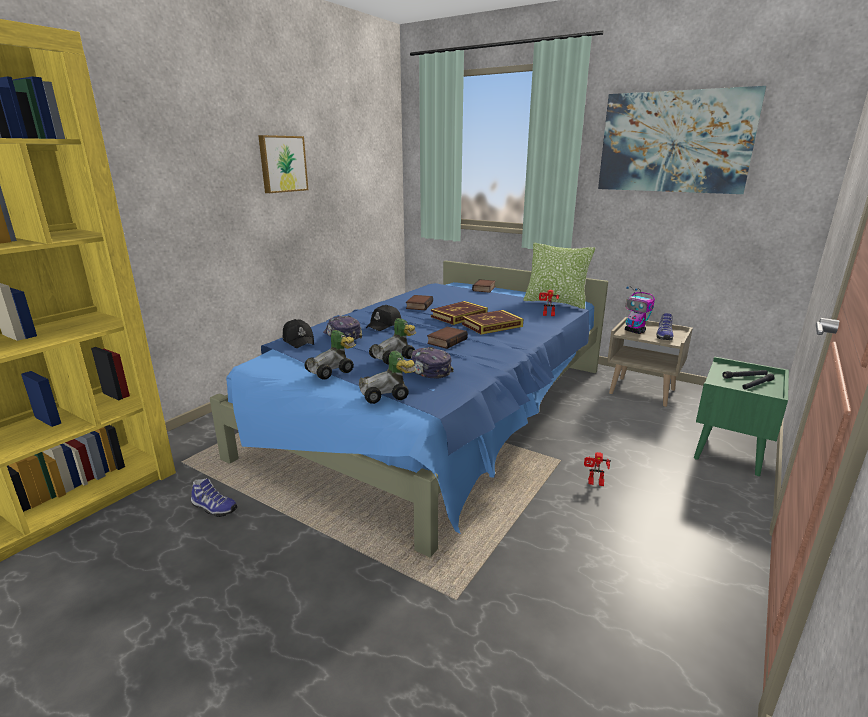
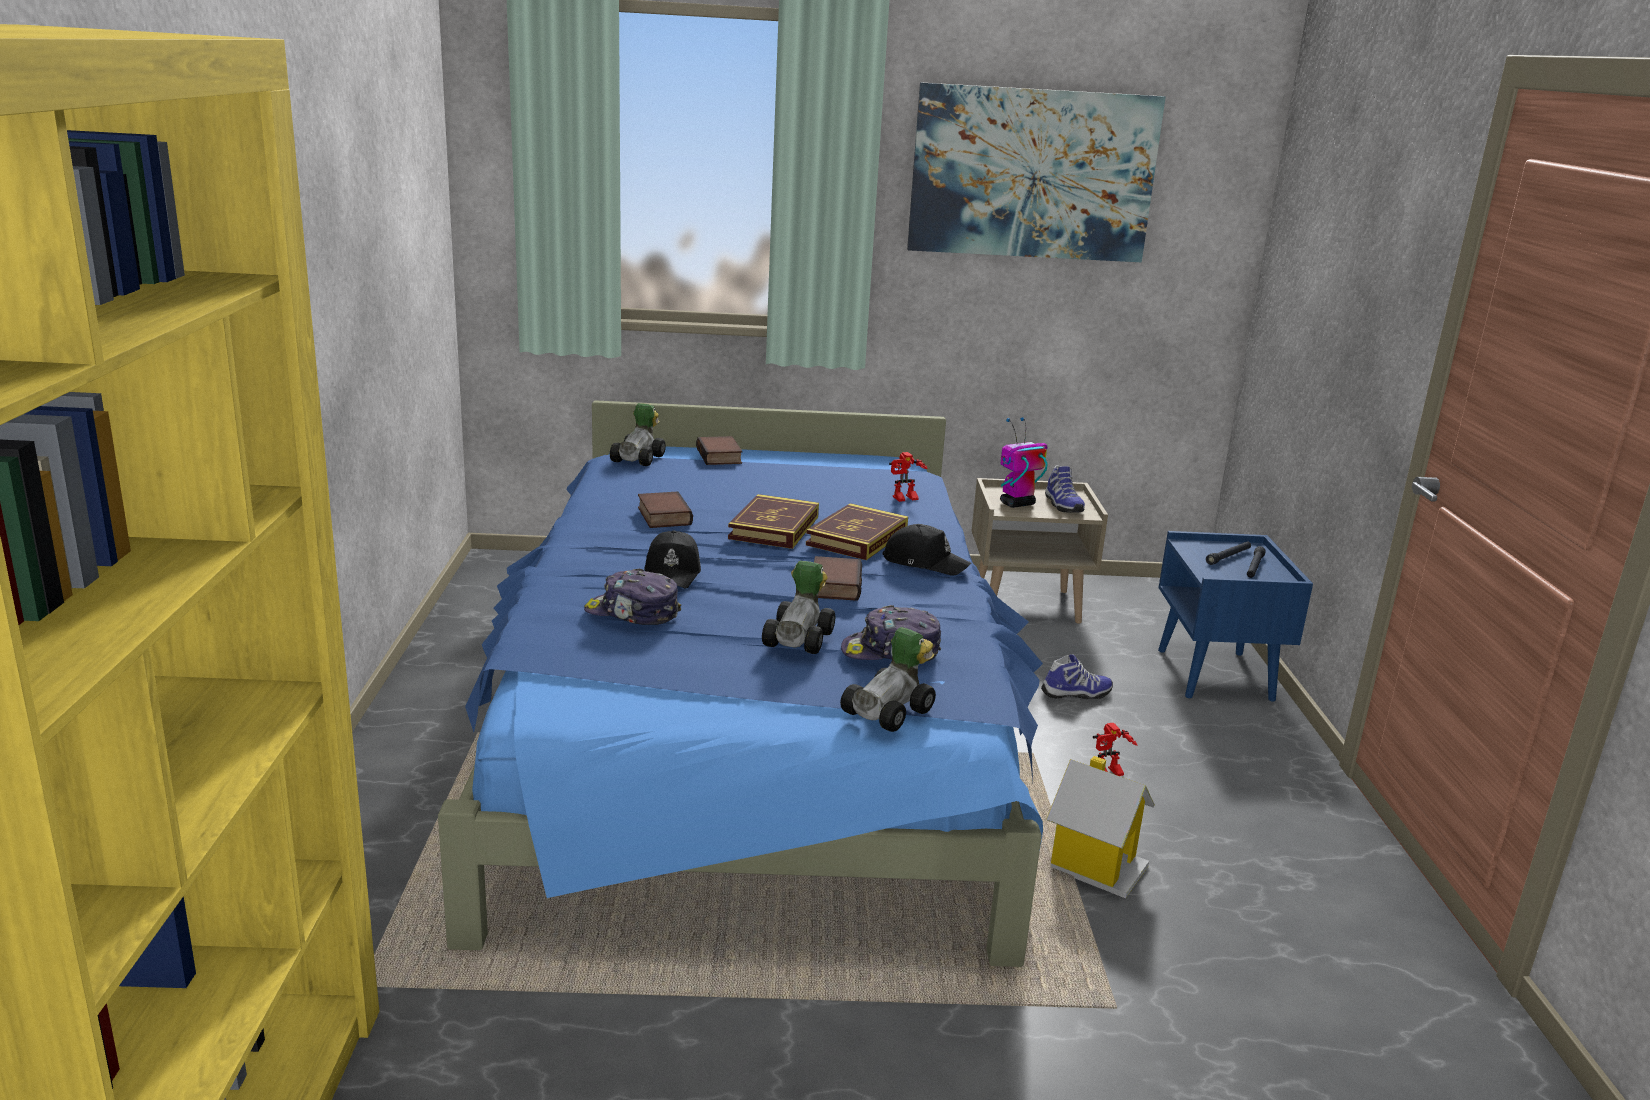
camera: 35 degrees left, 0 degrees up
(213, 508) = (564, 1042): shoe -> shoe (1076, 694)
(282, 164) = (325, 229): picture -> none
(299, 340) = (560, 642): black cap -> black cap (925, 562)
(332, 371) = (734, 691): toy car -> toy car (640, 458)
(532, 524) = (1095, 864): none -> toy house
(555, 302) = (881, 470): pillow -> none
(635, 331) = (1016, 504): toy robot -> toy robot turned 135 degrees clockwise
(730, 452) = (1216, 675): green nightstand -> blue nightstand

